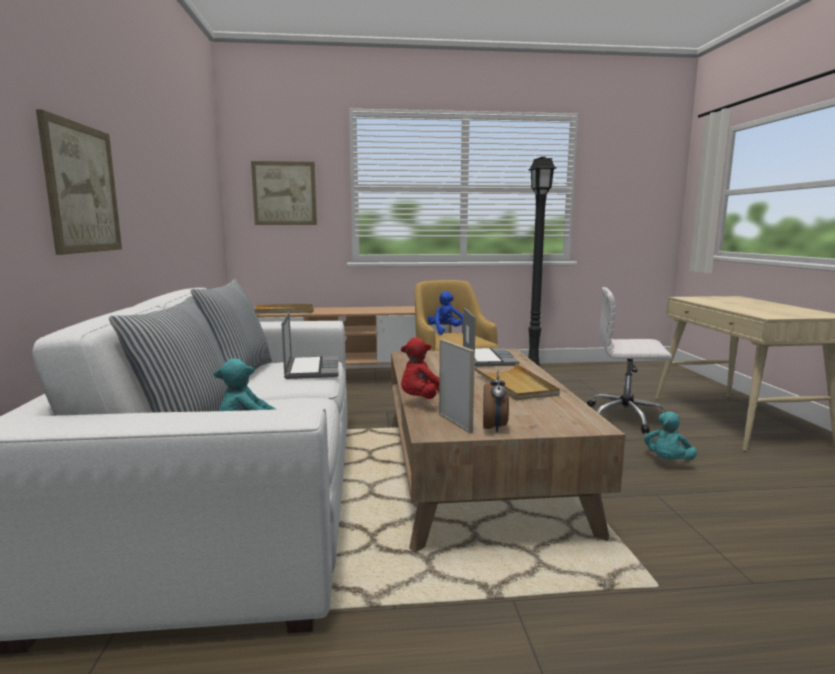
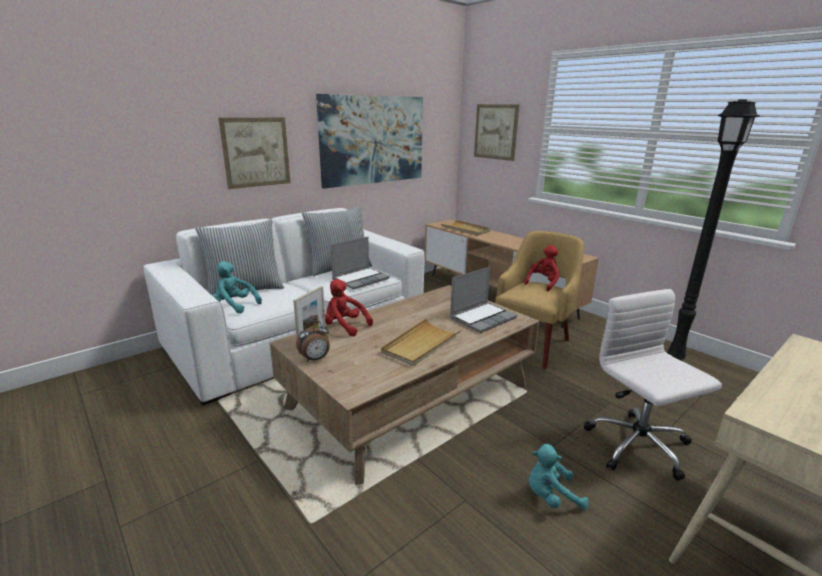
camera: 55 degrees right, 10 degrees up
(176, 193) = (373, 140): none -> picture
(446, 332) = (543, 283): blue plush toy -> red plush toy

